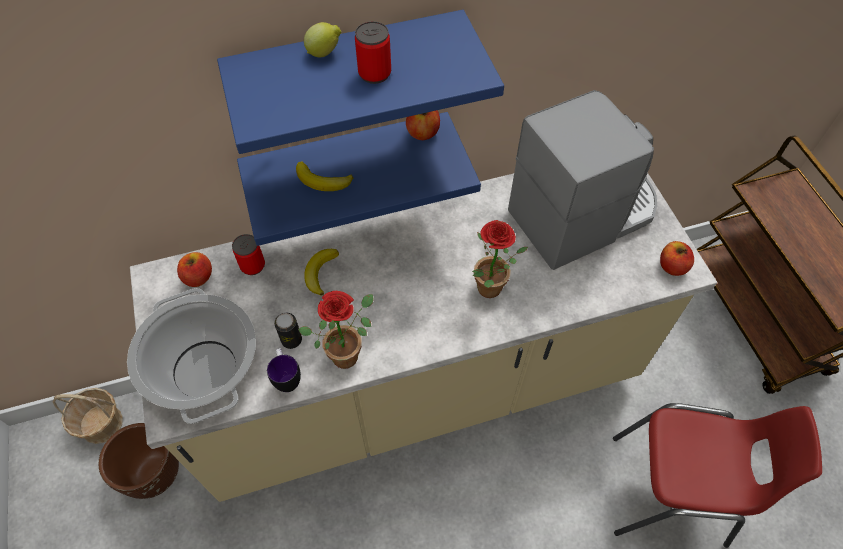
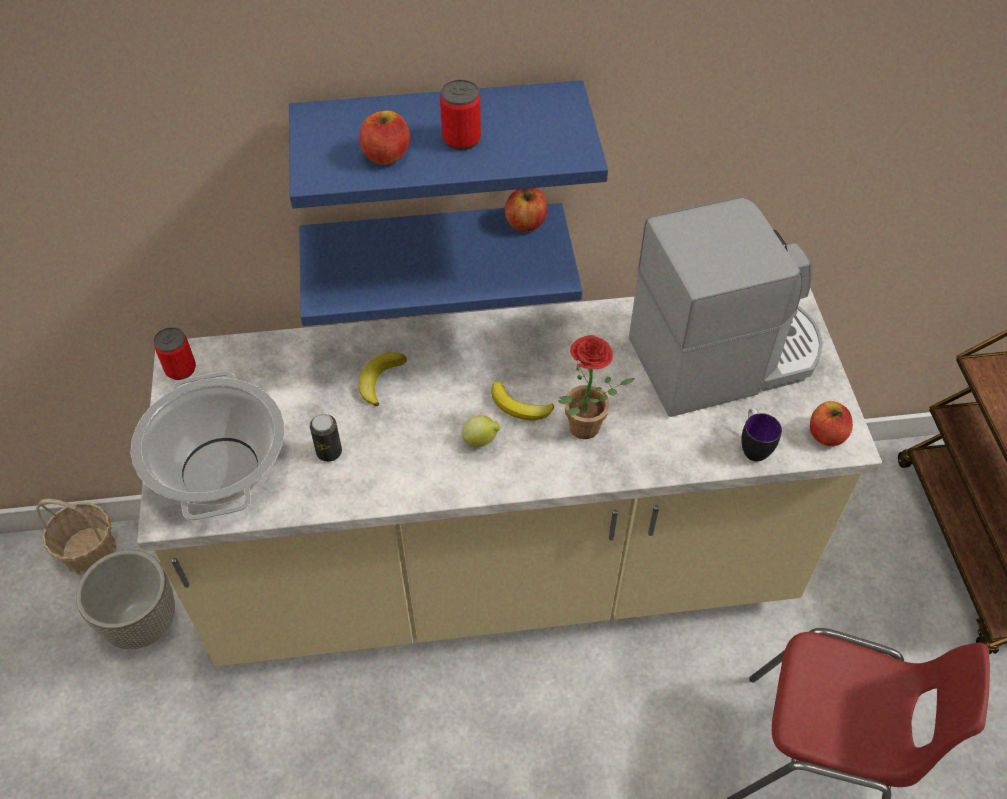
camera: 10 degrees right, 5 degrees down
(154, 473) = (142, 623): brown planter -> grey planter
(198, 277) = (233, 365): apple -> apple (386, 155)
(252, 265) = (300, 360): can -> can (180, 369)
(287, 378) = (315, 494): mug -> mug (753, 446)
(323, 181) = (394, 263): banana -> banana (519, 406)
(325, 53) = (410, 111): lemon -> lemon (481, 441)
(348, 352) = (393, 476): potted plant -> none

